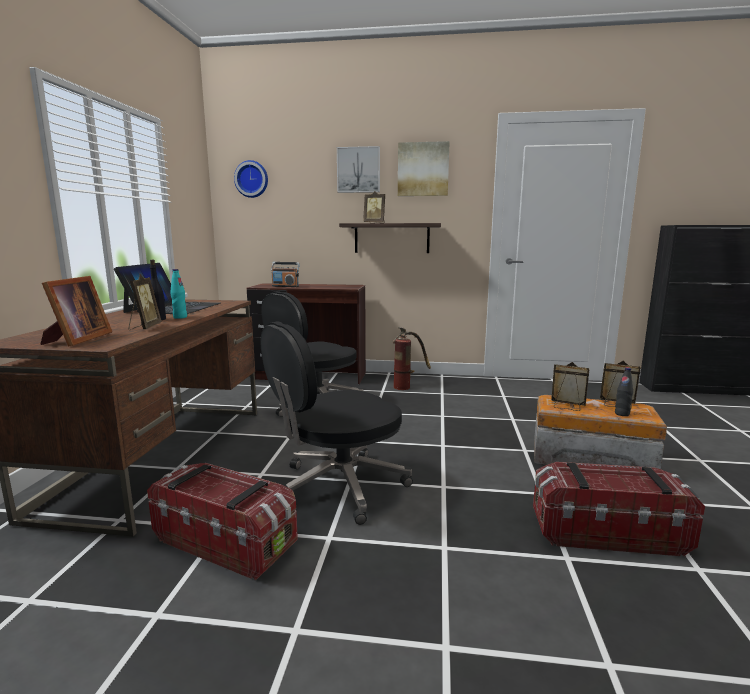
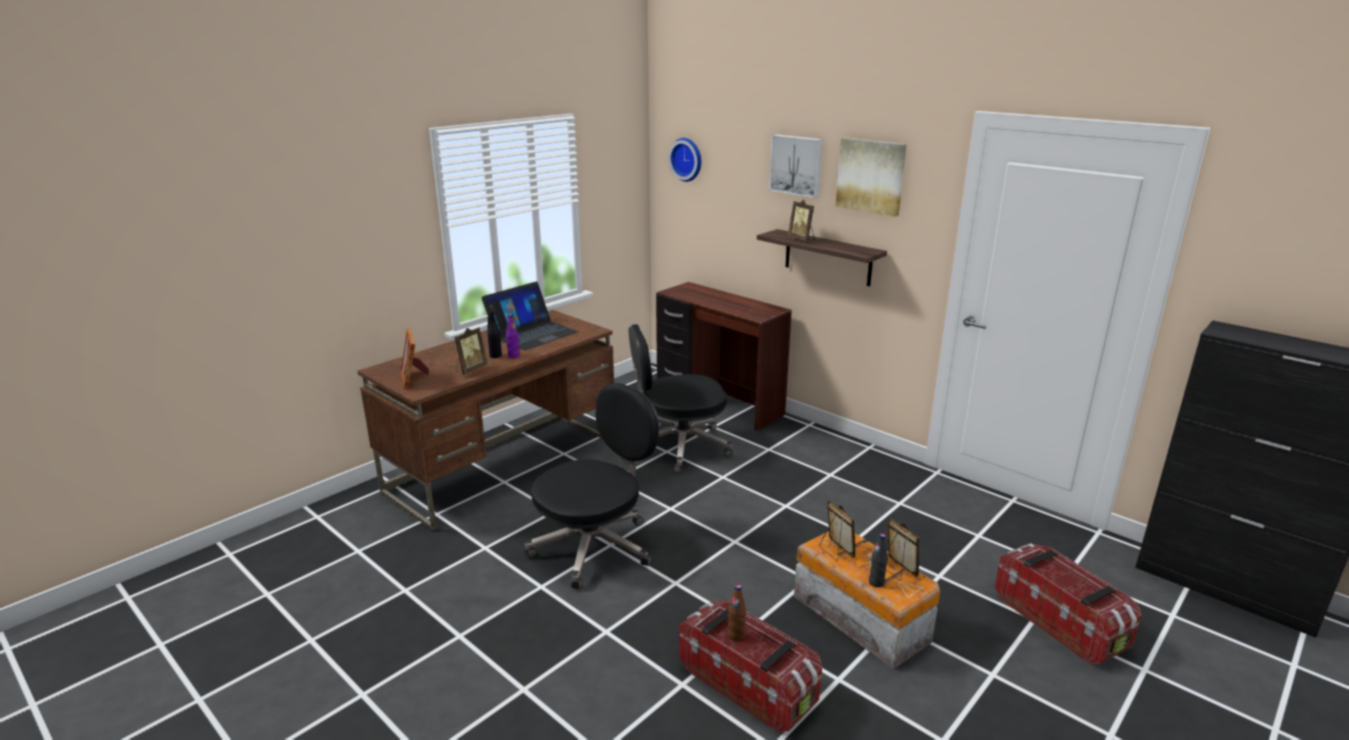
camera: 35 degrees right, 10 degrees up
(77, 340) = (414, 378): picture frame -> picture frame turned 120 degrees clockwise
(180, 317) = (513, 356): turquoise bottle -> purple bottle
(226, 541) = (479, 559): storage box -> storage box (1060, 621)
(285, 286) = (697, 297): radio -> none
(338, 487) = (595, 547): black office chair -> black office chair turned 135 degrees clockwise
(407, 386) = (805, 450): fire extinguisher -> none
(602, 481) = (736, 635): none -> brown bottle

